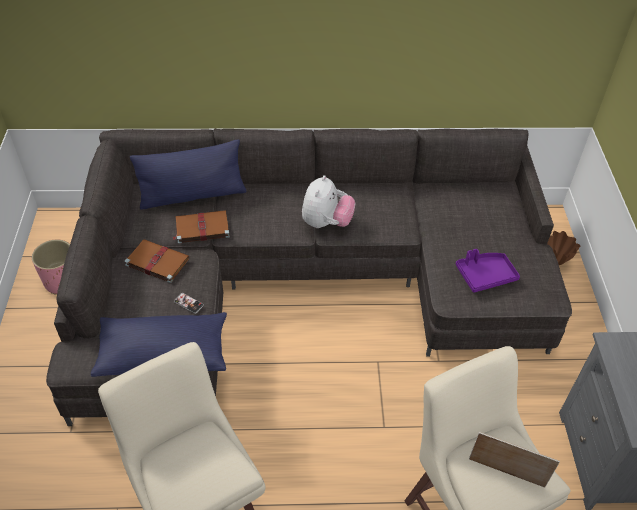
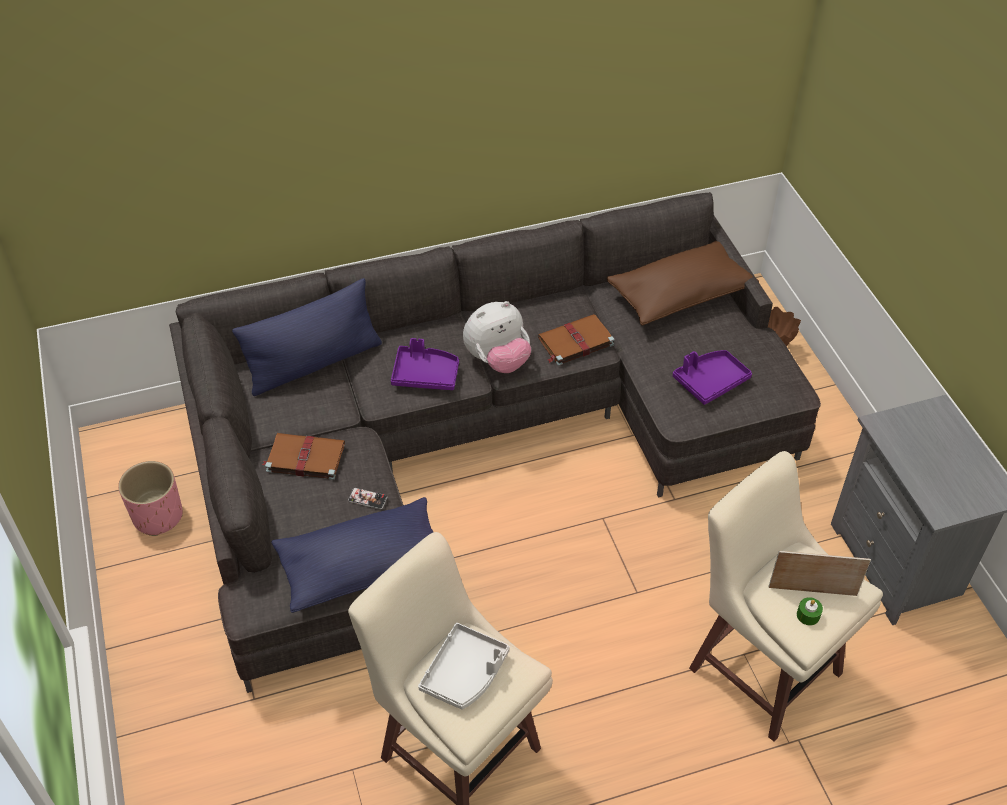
camera: 15 degrees left, 0 degrees up
(191, 463) = (465, 673): none -> grey tray
(201, 228) = (343, 403): brown book -> brown book (574, 342)
(268, 221) = (425, 374): none -> purple tray
(326, 223) = (497, 360): plush toy -> plush toy turned 60 degrees clockwise
(484, 205) = (680, 295): none -> brown pillow
(495, 493) = (808, 615): none -> green candle

